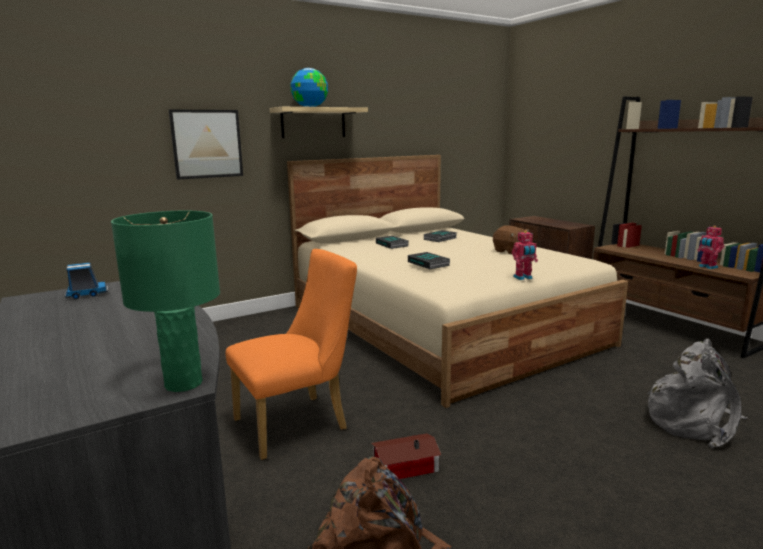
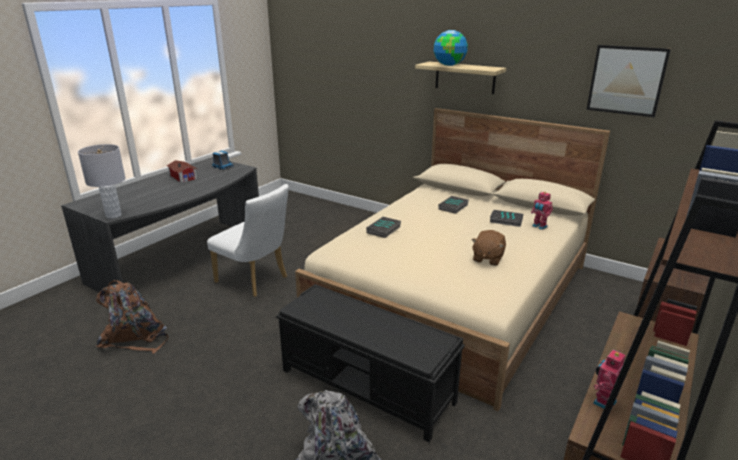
camera: 65 degrees right, 10 degrees up
(183, 384) = (113, 215): green table lamp -> grey table lamp
(207, 144) = (382, 85): picture -> picture (626, 80)
(299, 423) = (255, 281): orange chair -> white chair
(403, 466) = (222, 325): toy house -> toy house (183, 176)
(523, 278) = (385, 274): toy robot -> toy robot (539, 226)
(578, 389) = (367, 386): none -> black bench

